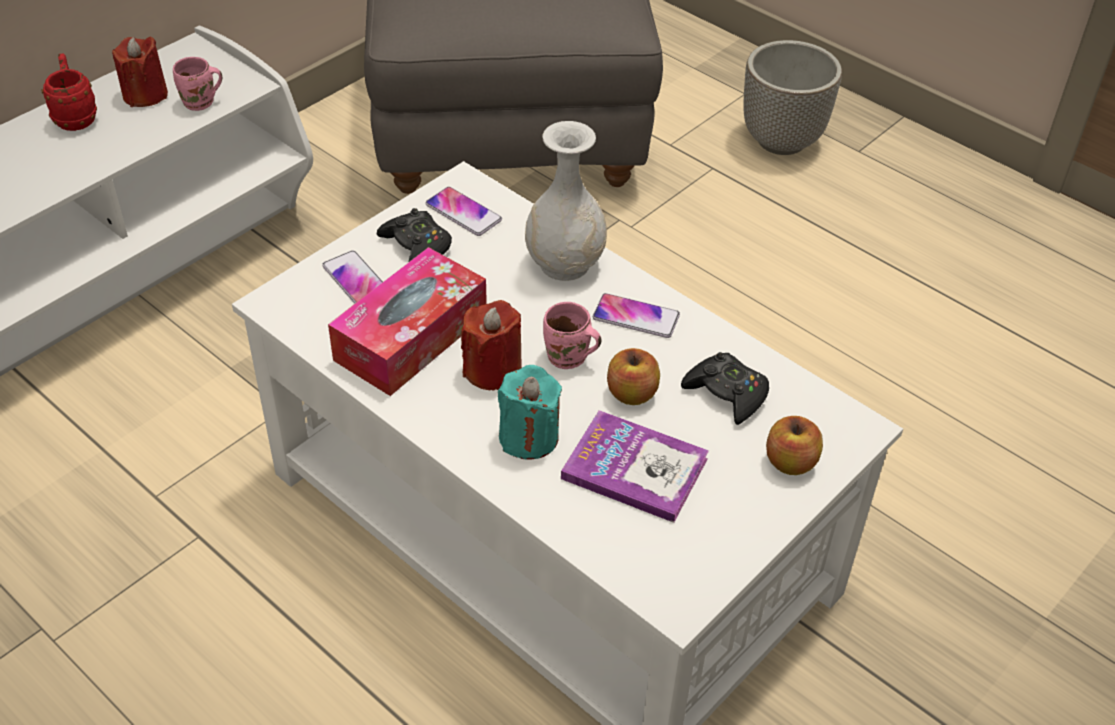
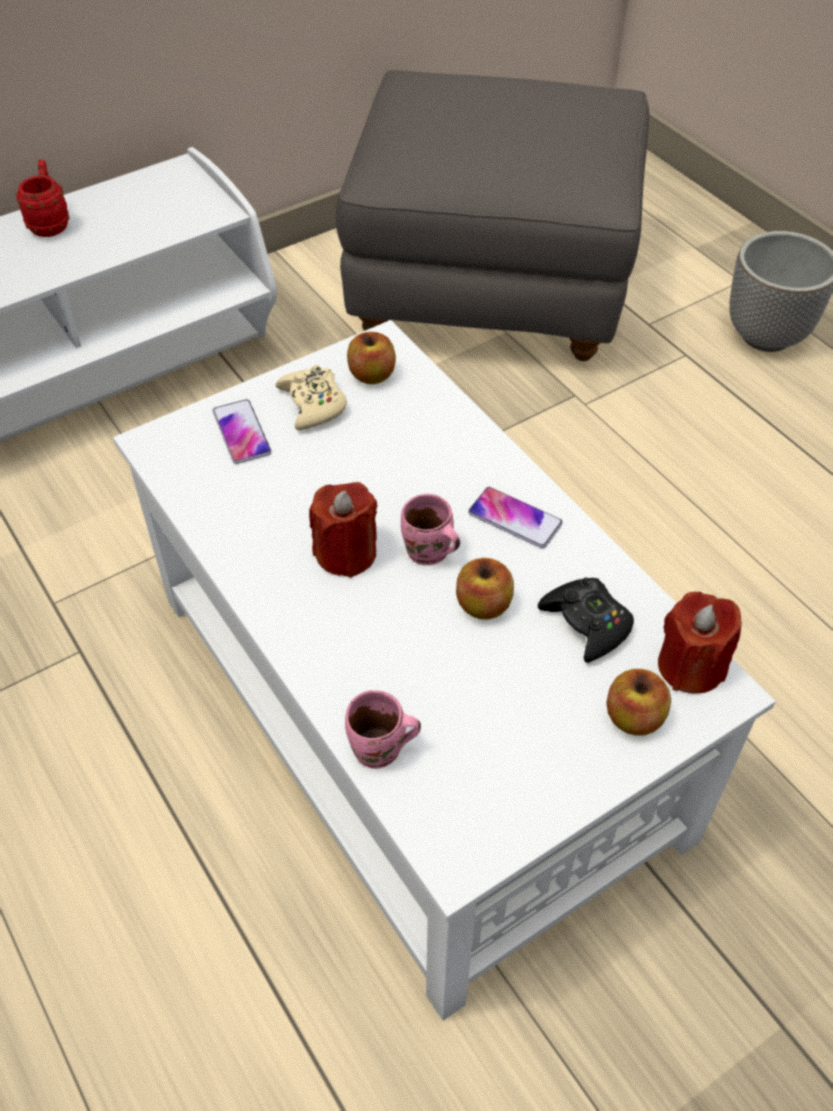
camera: 15 degrees right, 5 degrees up
(145, 95) = (121, 210): red candle -> red candle (690, 666)
(201, 103) = (169, 225): pink mug -> pink mug (380, 751)
(411, 337) = (275, 502): tissue box -> none
(416, 246) = (313, 404): black game controller -> beige game controller
(463, 212) = (372, 375): phone -> apple
(529, 437) = (359, 635): turquoise candle -> none
(565, 264) = (459, 447): white vase -> none
(634, 468) = (460, 692): book -> none

